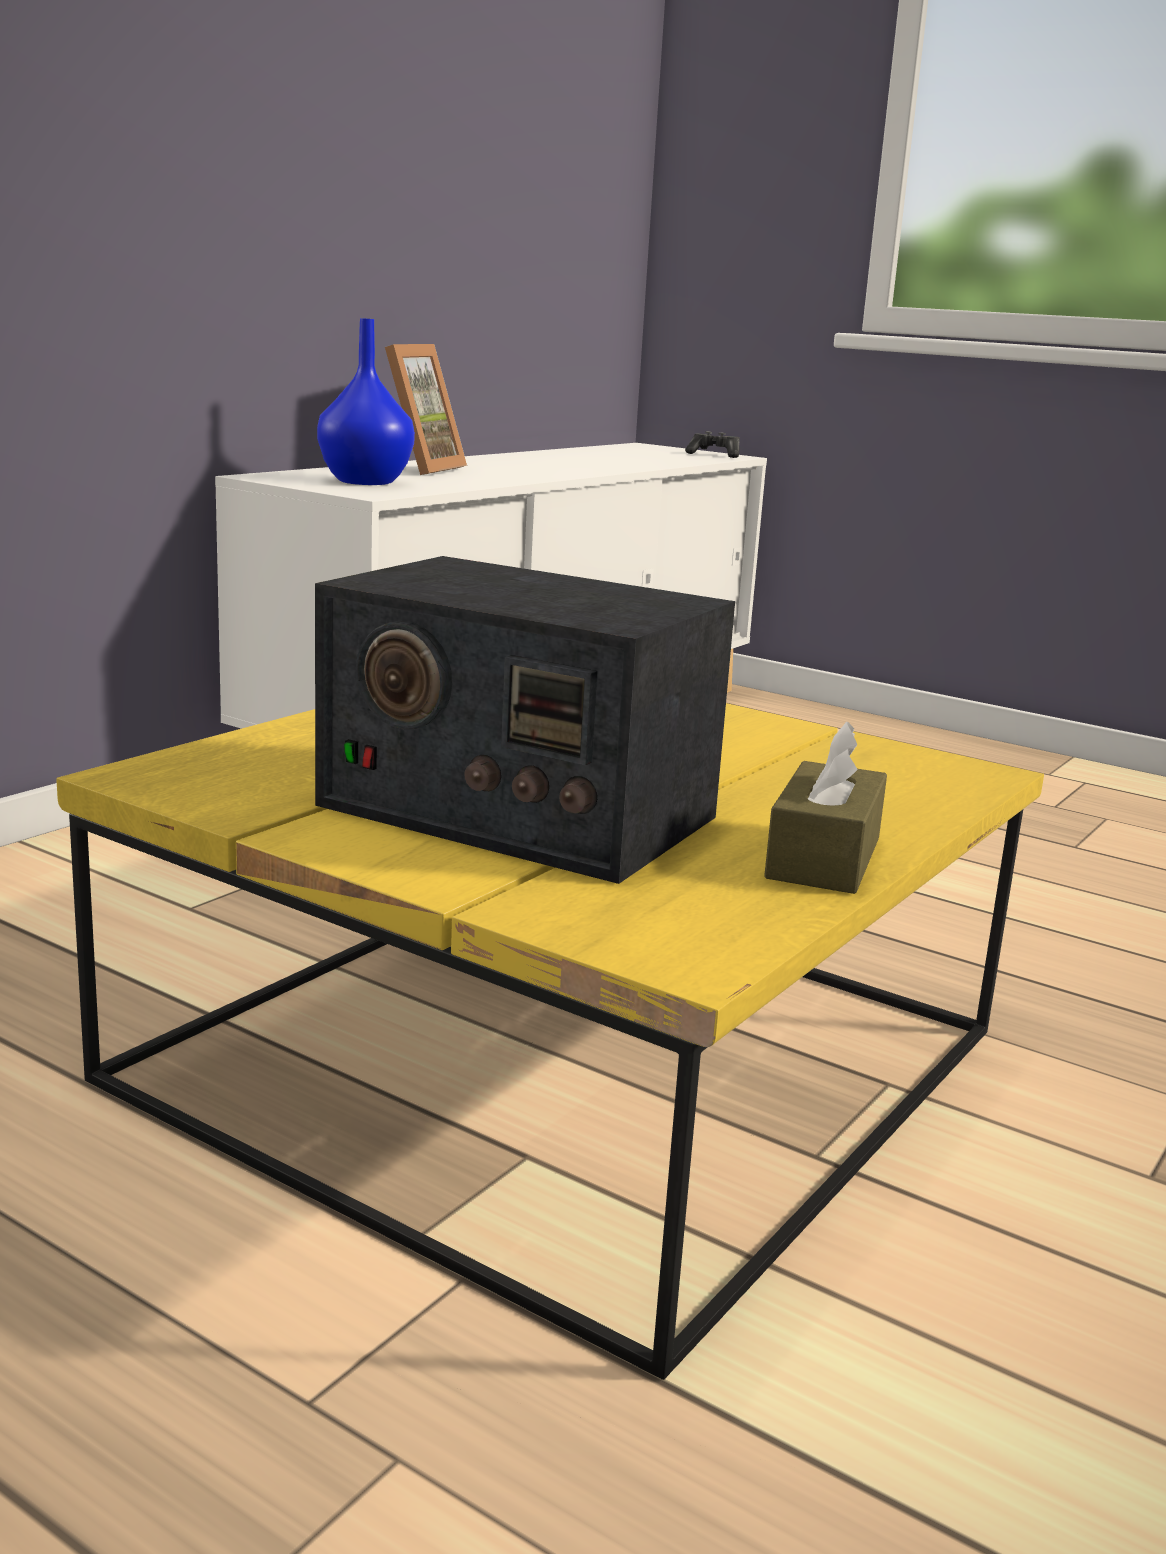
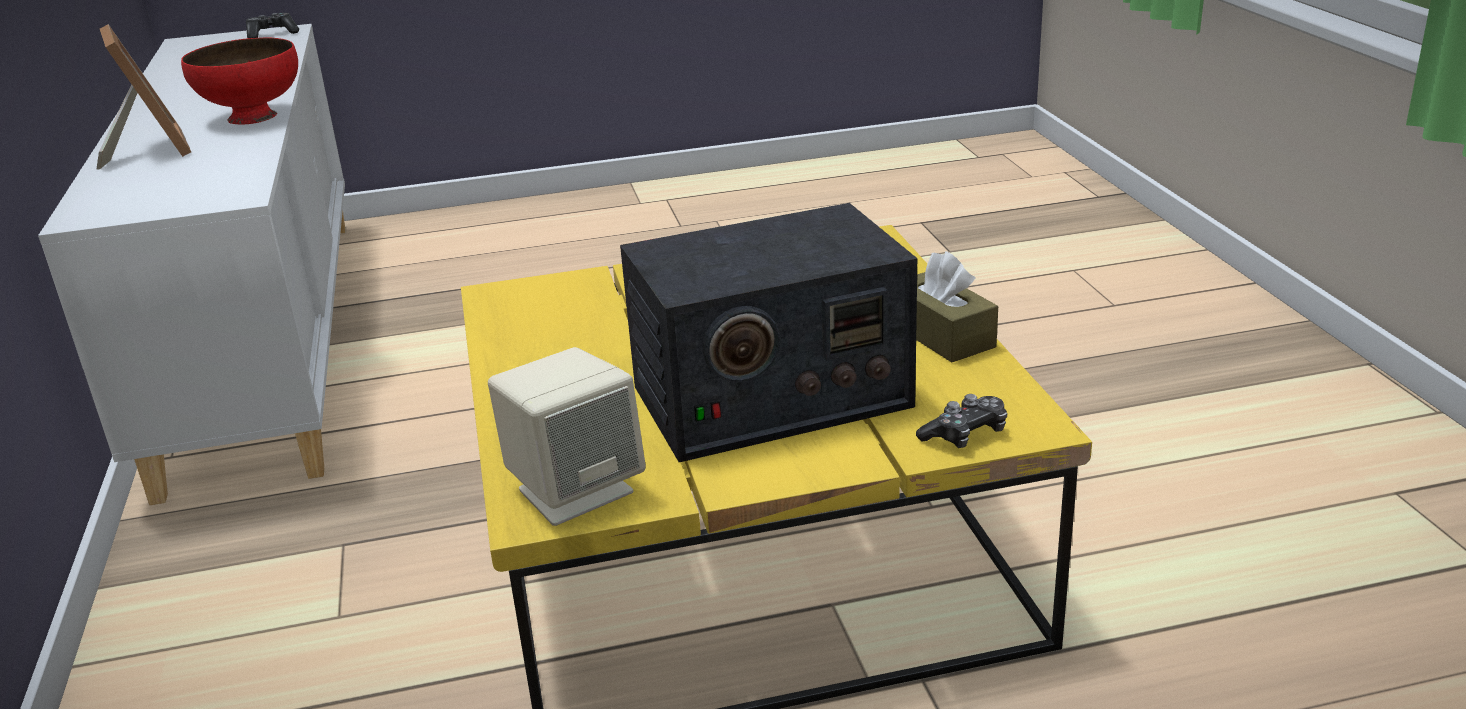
camera: 45 degrees left, 10 degrees up
(201, 779) = (575, 490): none -> beige speaker
(363, 481) = (176, 185): blue vase -> none
(536, 475) = (254, 117): none -> red bowl
(598, 926) = (965, 434): none -> game controller

